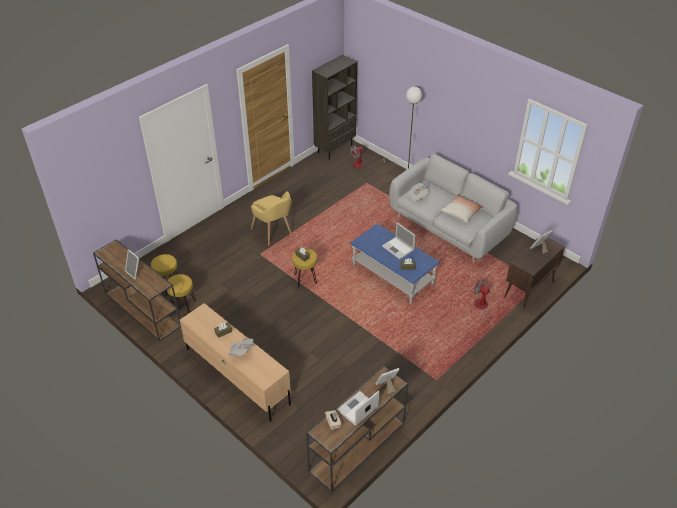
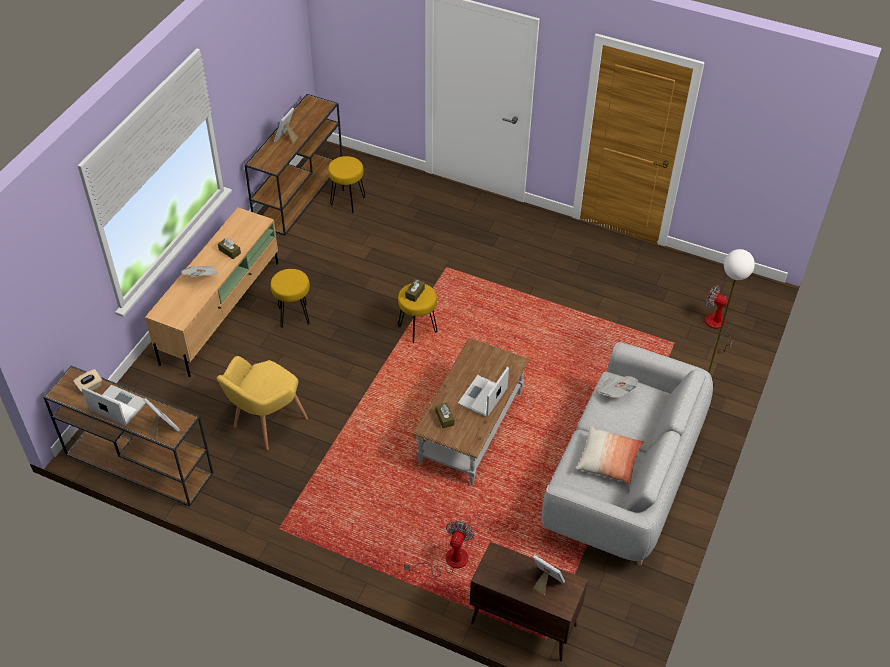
camera: 70 degrees right, 5 degrees up
(183, 306) = (318, 226): yellow stool -> yellow stool (293, 315)
(274, 234) = (495, 269): yellow armchair -> yellow armchair (265, 424)
(335, 148) = (737, 282): brown bookcase -> none
(392, 276) = (471, 428): blue coffee table -> brown coffee table

